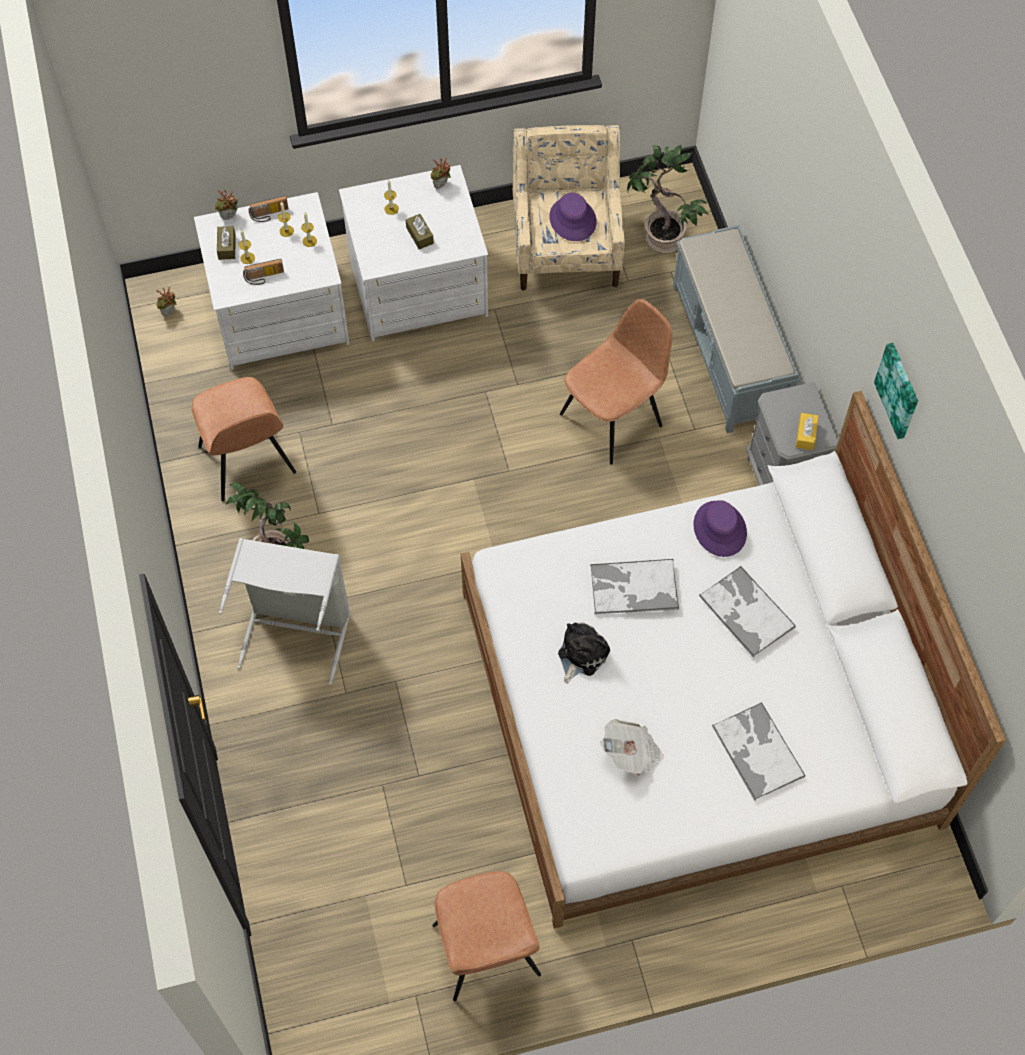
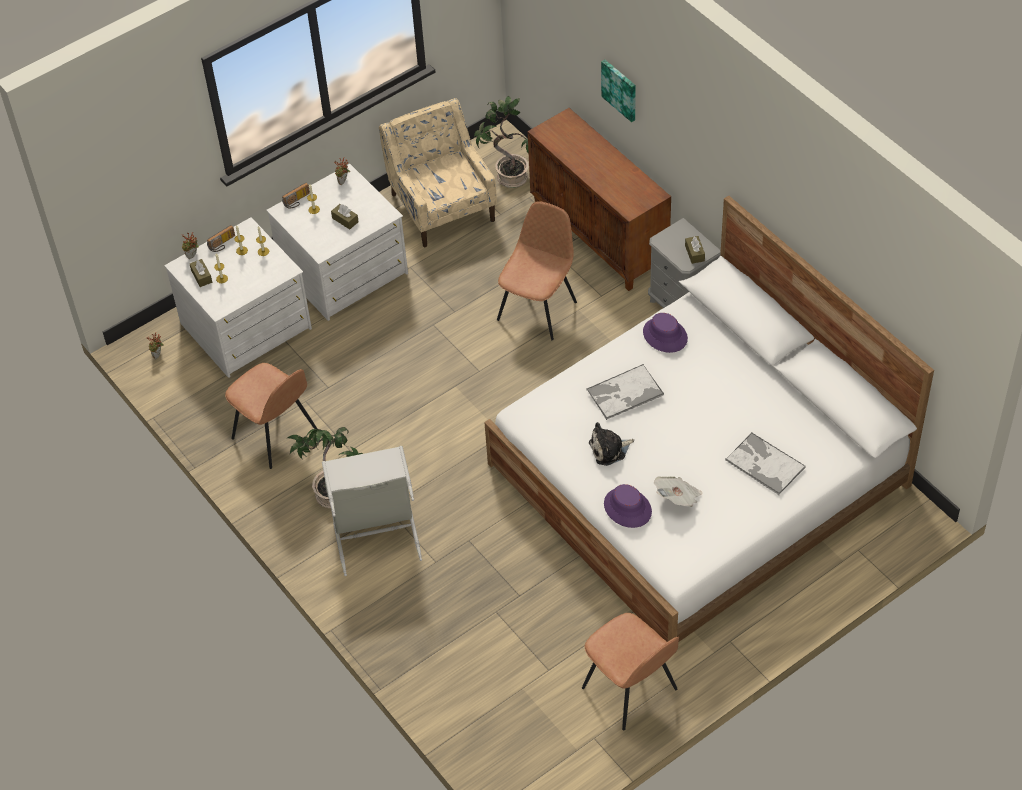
camera: 20 degrees left, 10 degrees down
(264, 277) = (242, 287): radio -> radio (297, 201)
(572, 220) = (447, 178): purple hat -> purple hat (627, 508)
(581, 654) = (609, 449): plush toy -> plush toy turned 120 degrees counterclockwise
(729, 352) = (600, 236): grey bench -> brown cabinet
(746, 611) = (710, 380): tray -> none
(806, 435) = (694, 253): yellow tissue box -> brown tissue box
(899, 390) = (761, 174): picture -> picture (620, 89)

